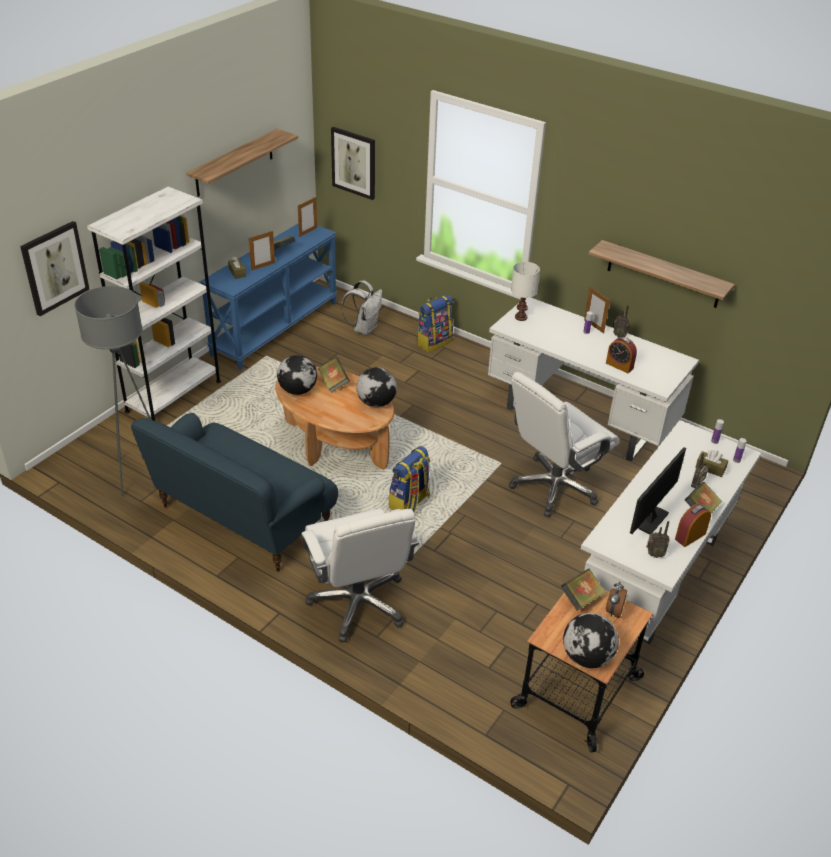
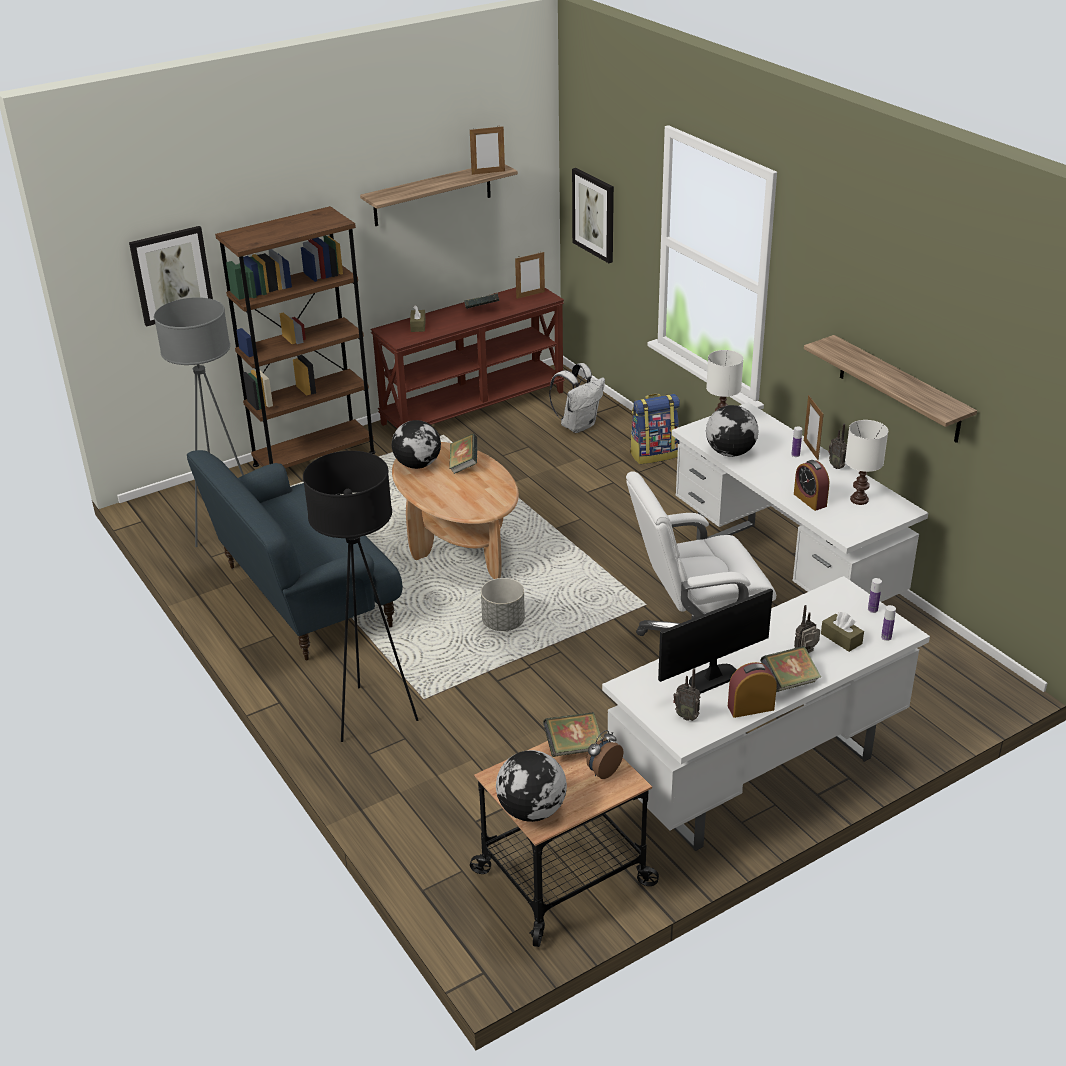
camera: 25 degrees right, 5 degrees down
(173, 396) = (314, 458): white bookcase -> brown bookcase
(263, 266) = (451, 323): picture frame -> picture frame (488, 172)
(275, 328) = (473, 407): blue console table -> brown console table
(359, 603) = (372, 715): white office chair -> black floor lamp
(376, 402) = (498, 494): globe -> globe (730, 452)
(409, 502) = (503, 623): backpack -> grey planter
(650, 359) = (858, 500): none -> white table lamp

